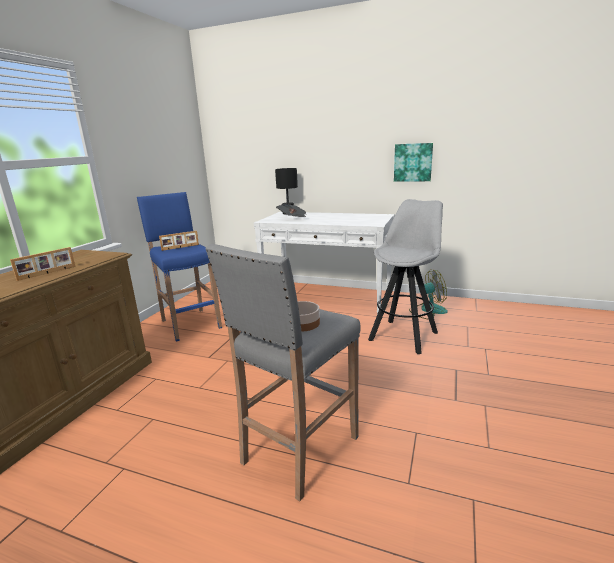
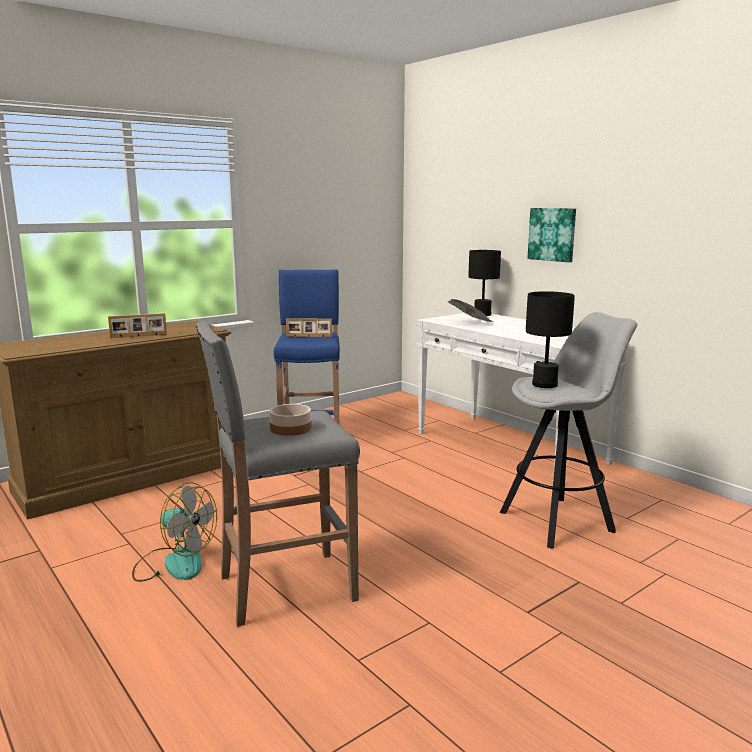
camera: 30 degrees right, 5 degrees down
(394, 251) = (544, 384): none -> black table lamp
(413, 162) = (664, 257): picture -> picture (552, 234)
(427, 310) = (641, 501): fan -> fan (174, 563)

